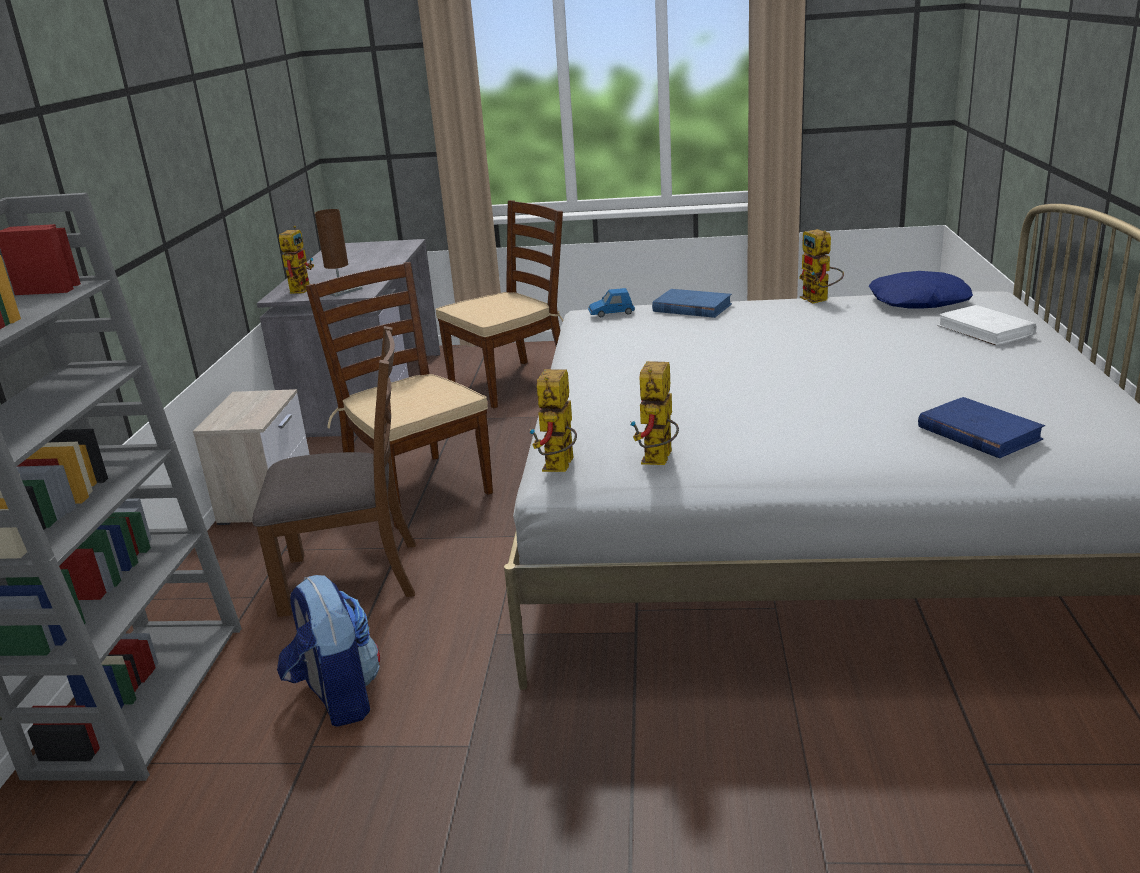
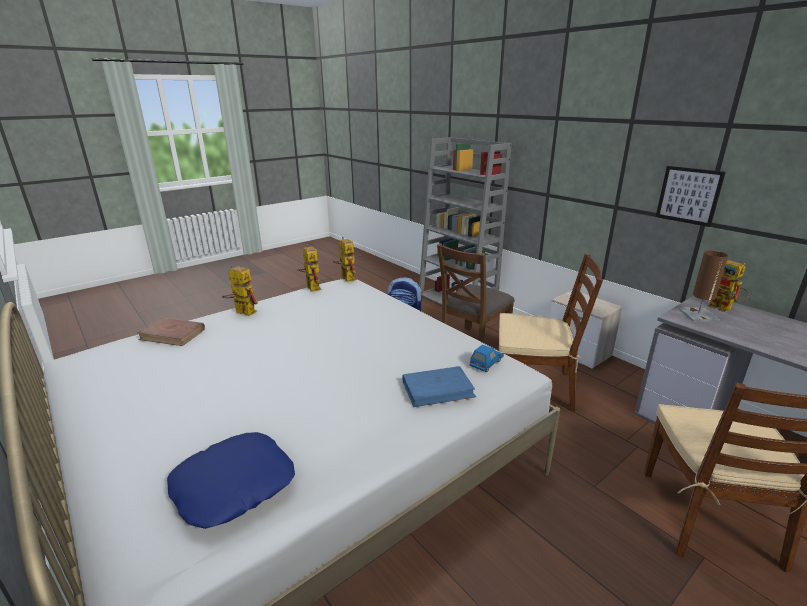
camera: 135 degrees right, 0 degrees up
(208, 183) = (688, 195): none -> picture
(819, 300) = (342, 448): toy robot -> toy robot (241, 312)
(978, 433) = (173, 334): blue book -> brown book
(985, 330) = (158, 441): white book -> none

